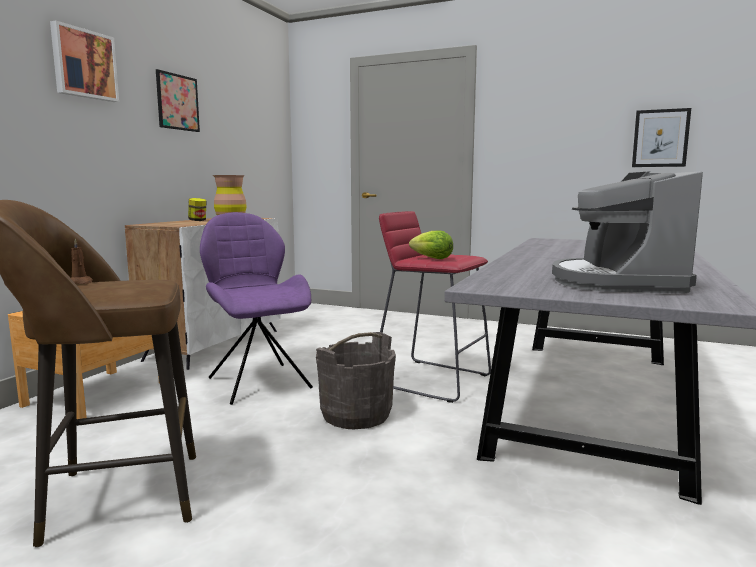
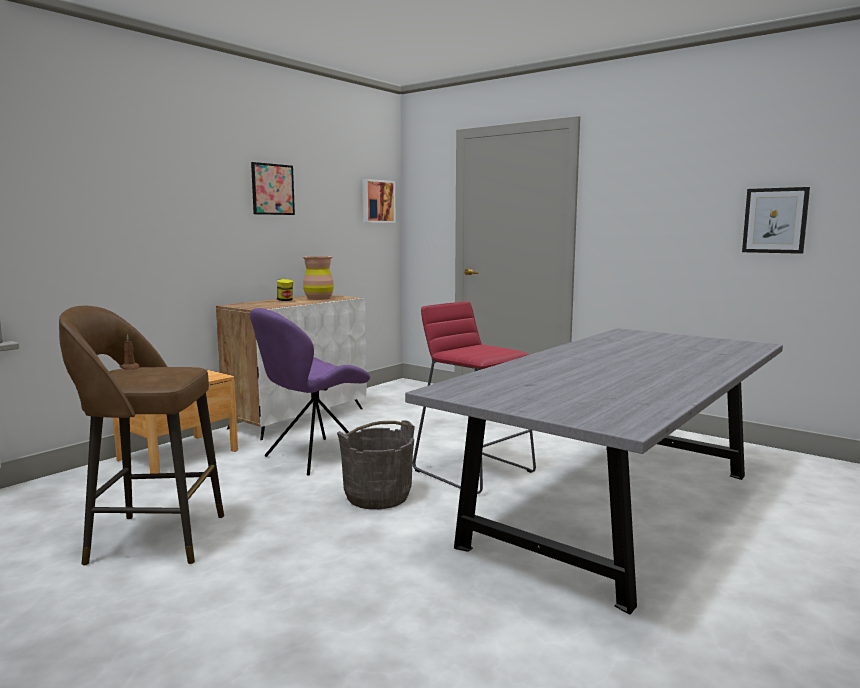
camera: 15 degrees right, 0 degrees up
(83, 64) = (183, 167): picture -> picture (377, 201)
(258, 382) = (313, 457): purple chair -> purple chair turned 120 degrees counterclockwise
(432, 258) = (468, 352): lettuce -> none
(616, 282) = (578, 393): coffee machine -> none

